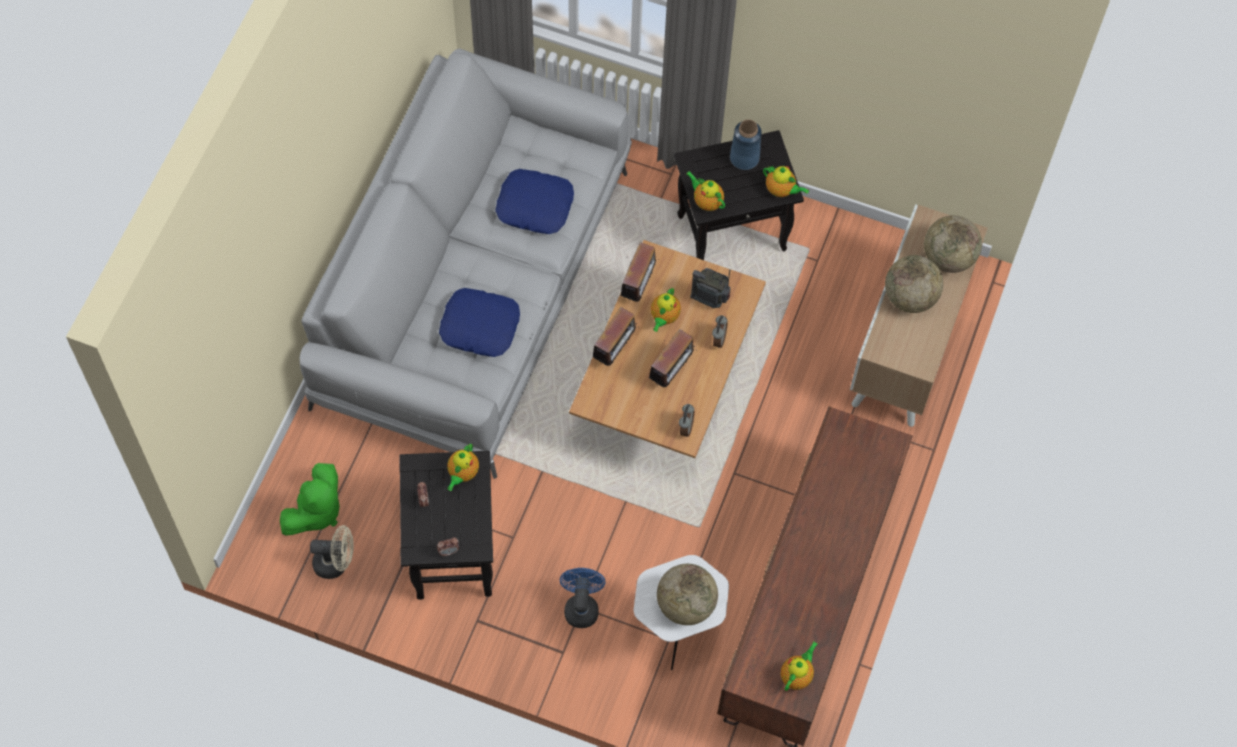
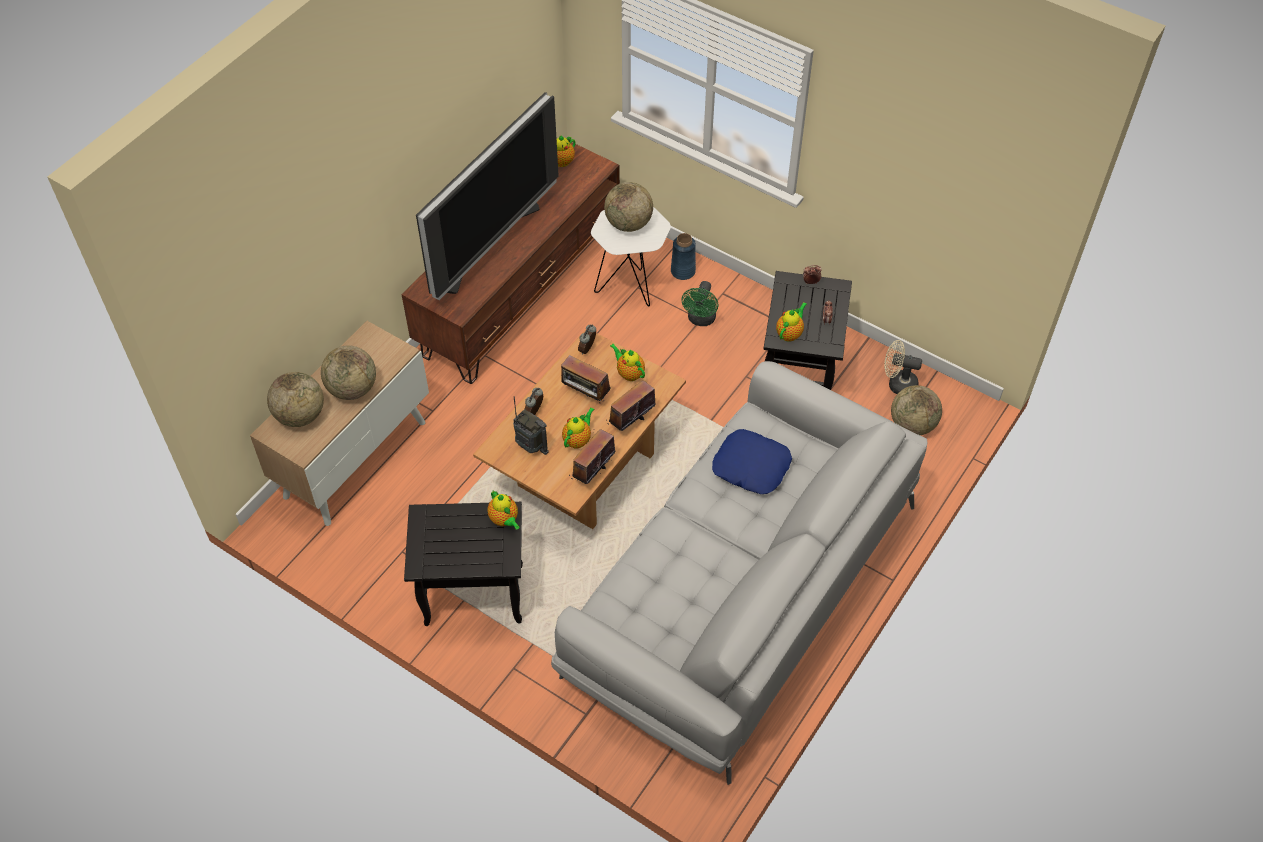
camera: 165 degrees left, 10 degrees down
(315, 512) = (912, 425): green plush toy -> globe
(535, 205) = (673, 570): blue pillow -> none
(581, 606) = (700, 320): blue fan -> green fan
(671, 370) = (585, 395): radio -> radio turned 105 degrees counterclockwise
(744, 158) = (450, 556): blue vase -> blue vase (683, 271)
(781, 190) = (427, 516): teapot -> teapot (629, 373)
(841, 525) = (488, 244): none -> television

